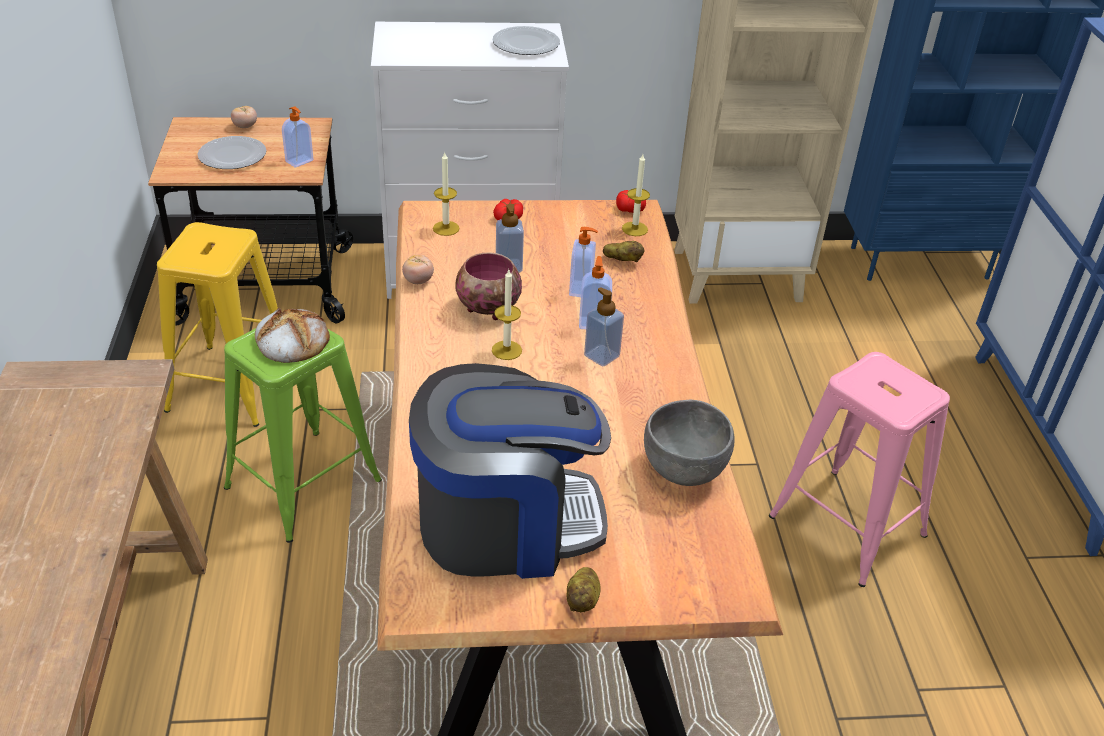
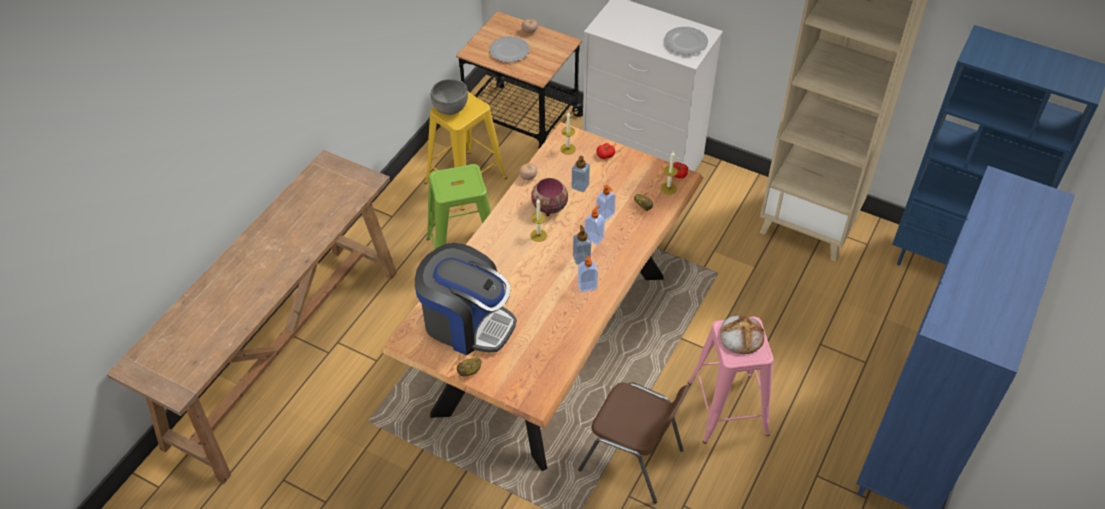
camera: 35 degrees right, 10 degrees up
(291, 340) = (461, 182): bread -> bread (741, 336)
(300, 161) = (541, 67): soap dispenser -> soap dispenser (587, 287)
(683, 470) = (565, 335): grey bowl -> grey bowl (450, 109)
(794, 662) = (632, 460): none -> brown chair

